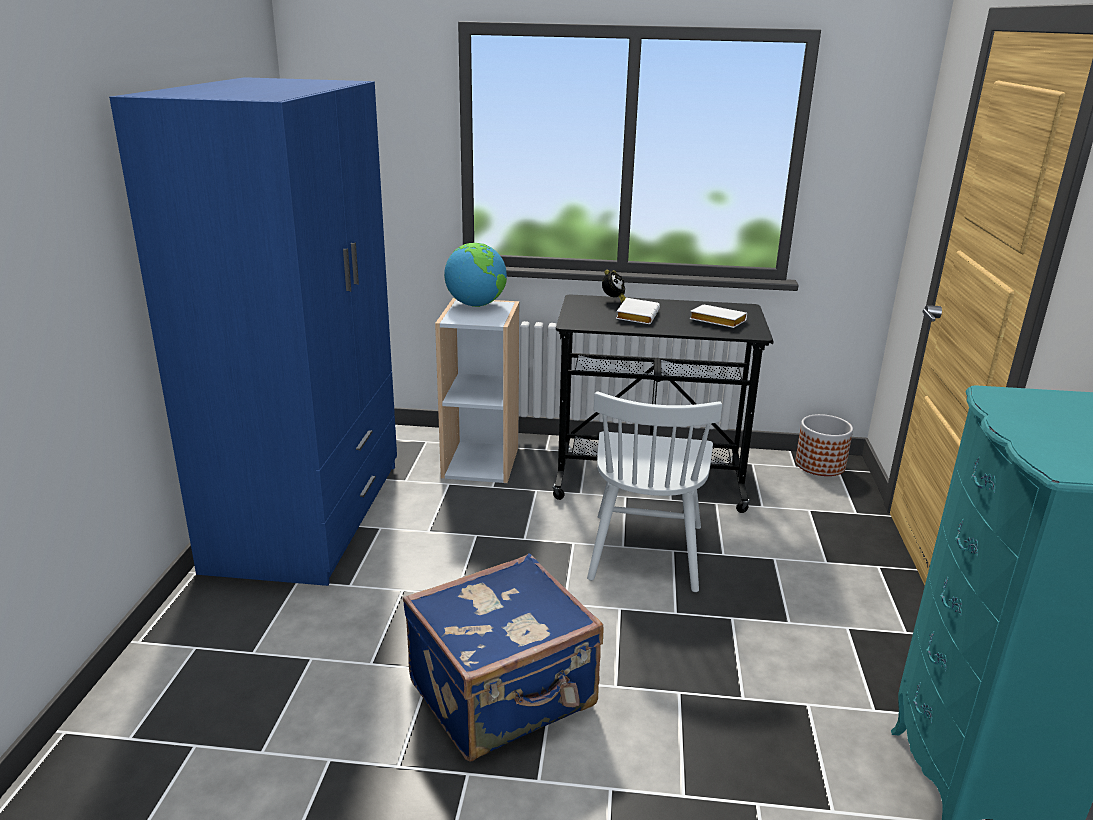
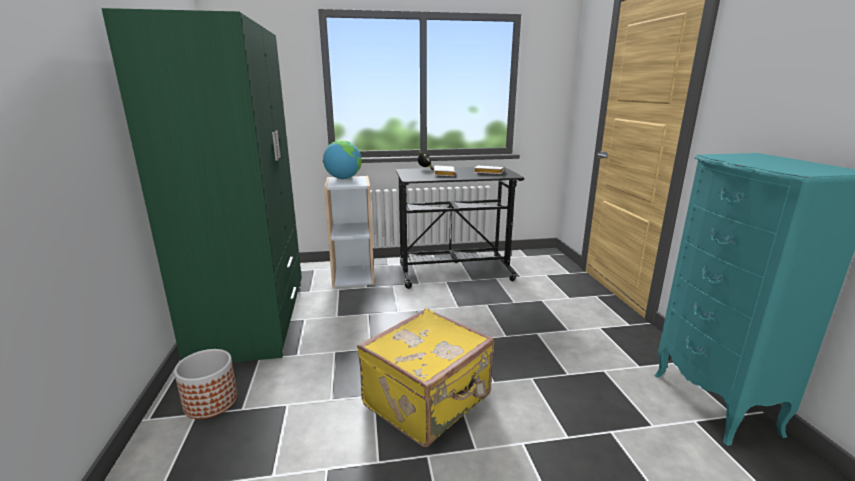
camera: 15 degrees left, 5 degrees down
(309, 515) = (253, 318): blue wardrobe -> green wardrobe
(504, 696) = (428, 401): blue suitcase -> yellow suitcase
(645, 551) = (471, 307): white chair -> none
(820, 465) = (538, 254): planter -> planter (211, 402)

